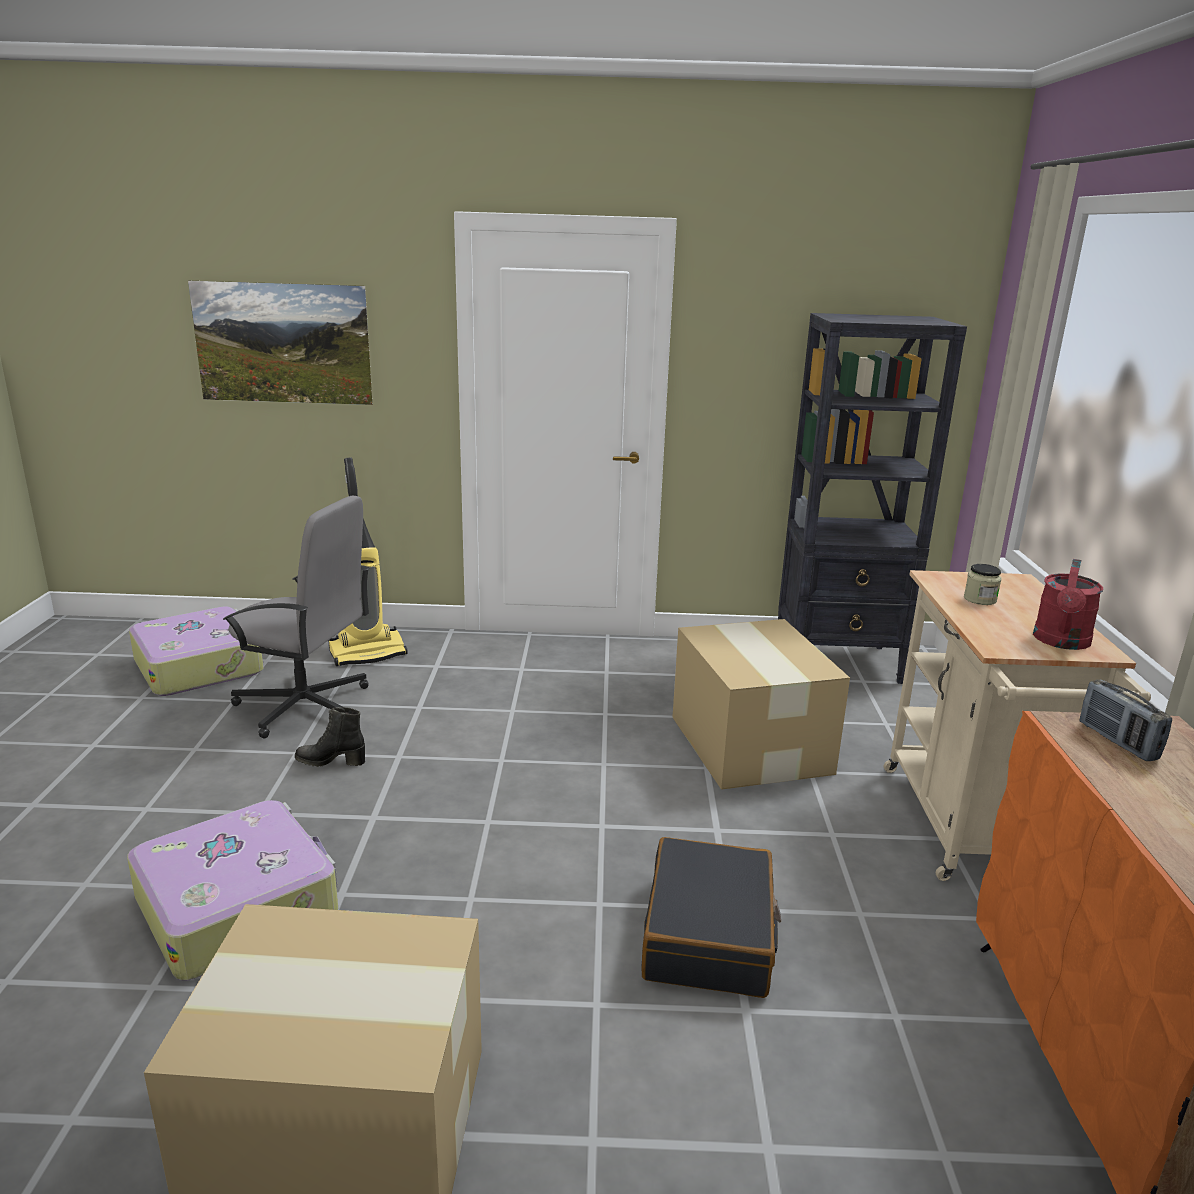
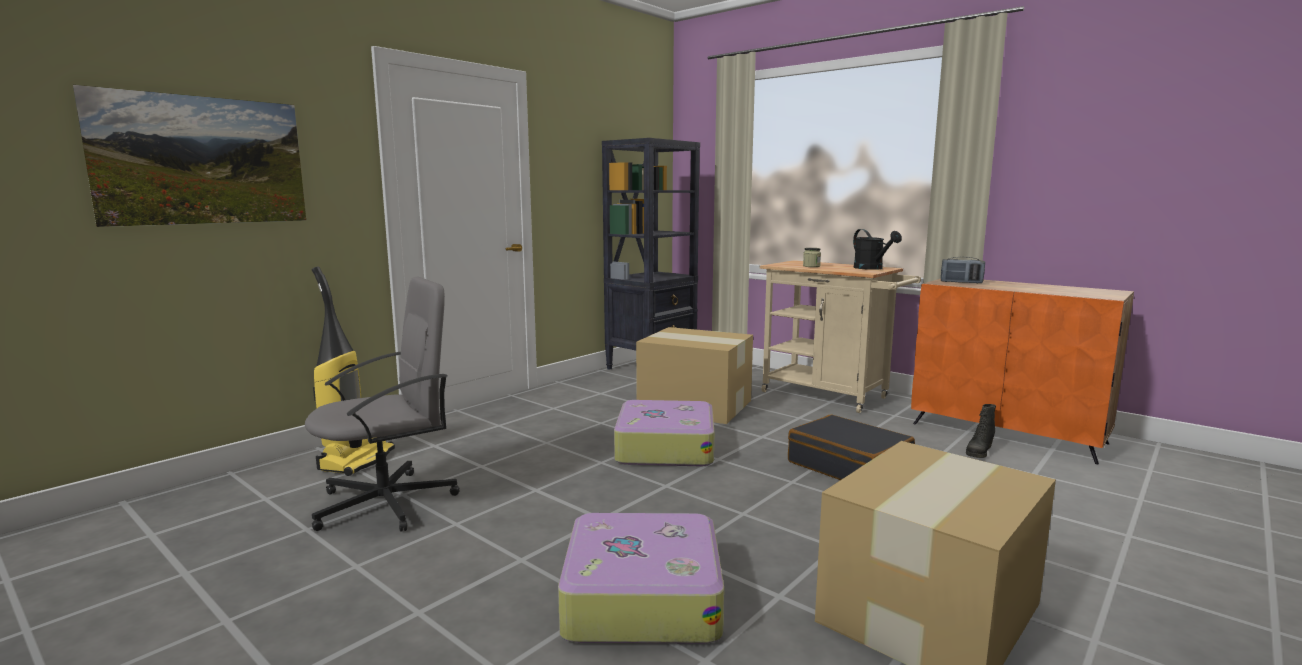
camera: 50 degrees left, 10 degrees down
(200, 666) = (196, 529): suitcase -> suitcase (664, 448)
(331, 761) = (496, 514): black boot -> black boot (979, 452)
(1061, 642) = (872, 268): red watering can -> black watering can

